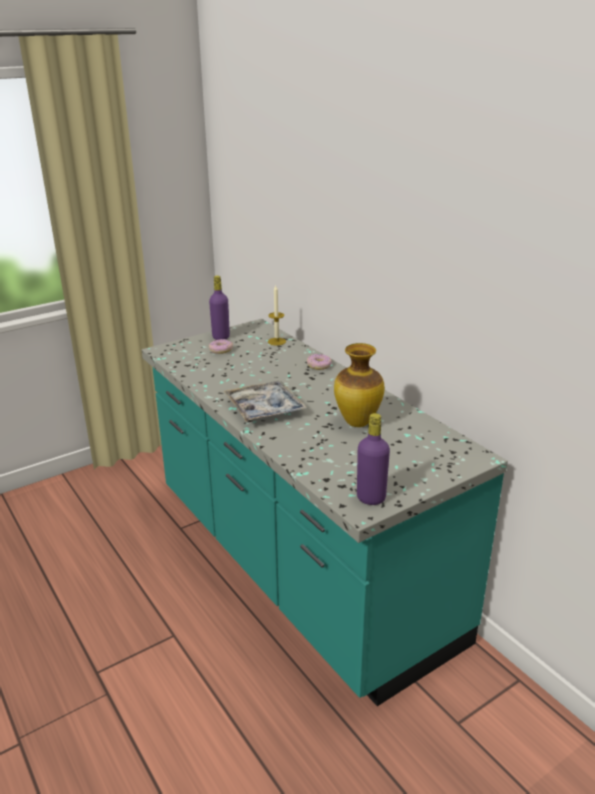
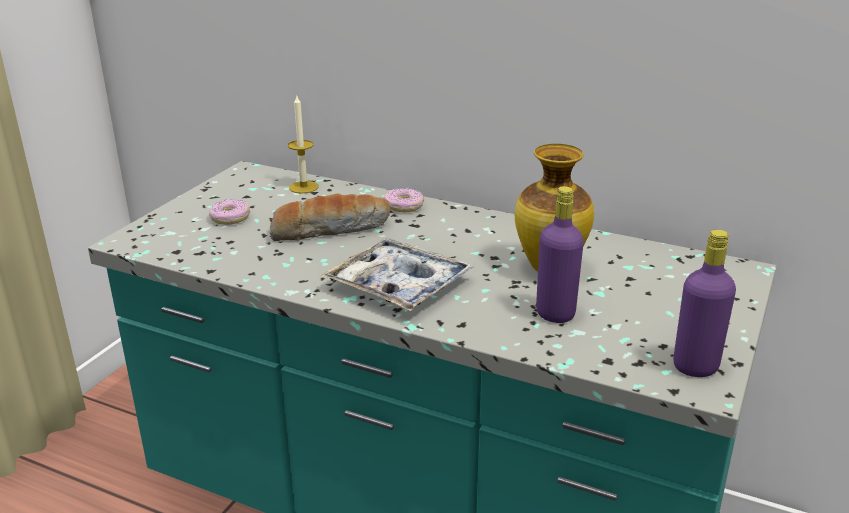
camera: 30 degrees left, 0 degrees up
(221, 337) = (208, 199): purple bottle -> purple bottle (555, 314)
(264, 369) = (330, 229): none -> bread

